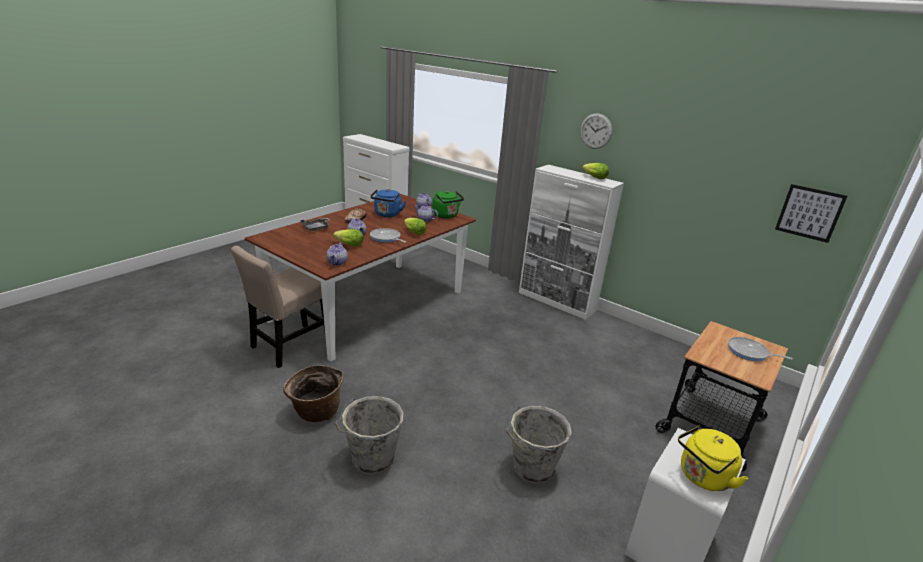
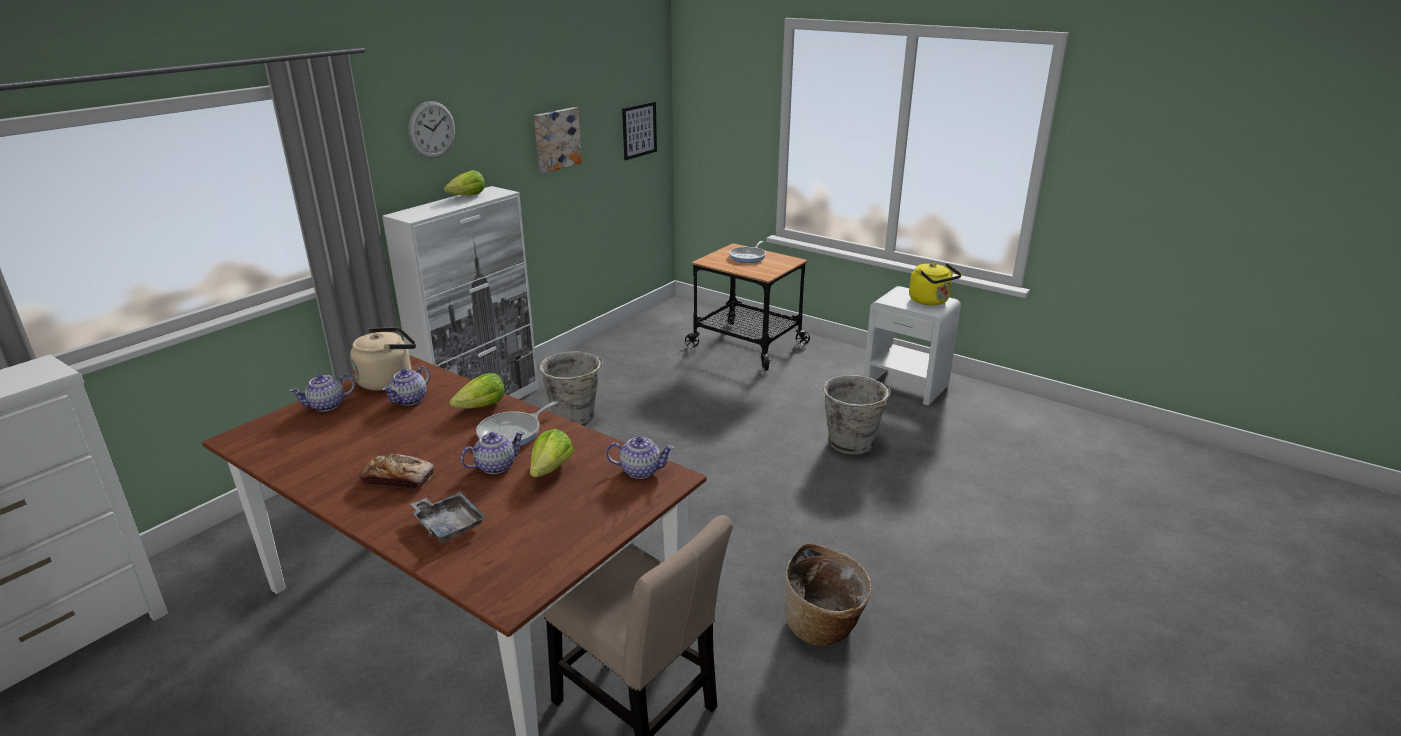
camera: 90 degrees left, 0 degrees up
(371, 459) = (893, 557): grey bucket -> grey bucket (574, 416)
(387, 215) = (368, 443): blue kettle -> none
(446, 216) = (388, 380): green kettle -> beige kettle
(697, 177) = (556, 139): none -> picture

